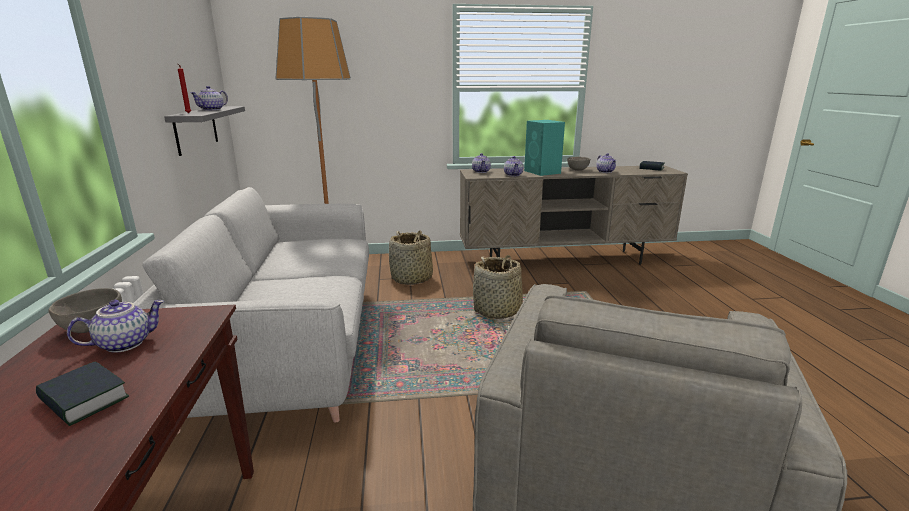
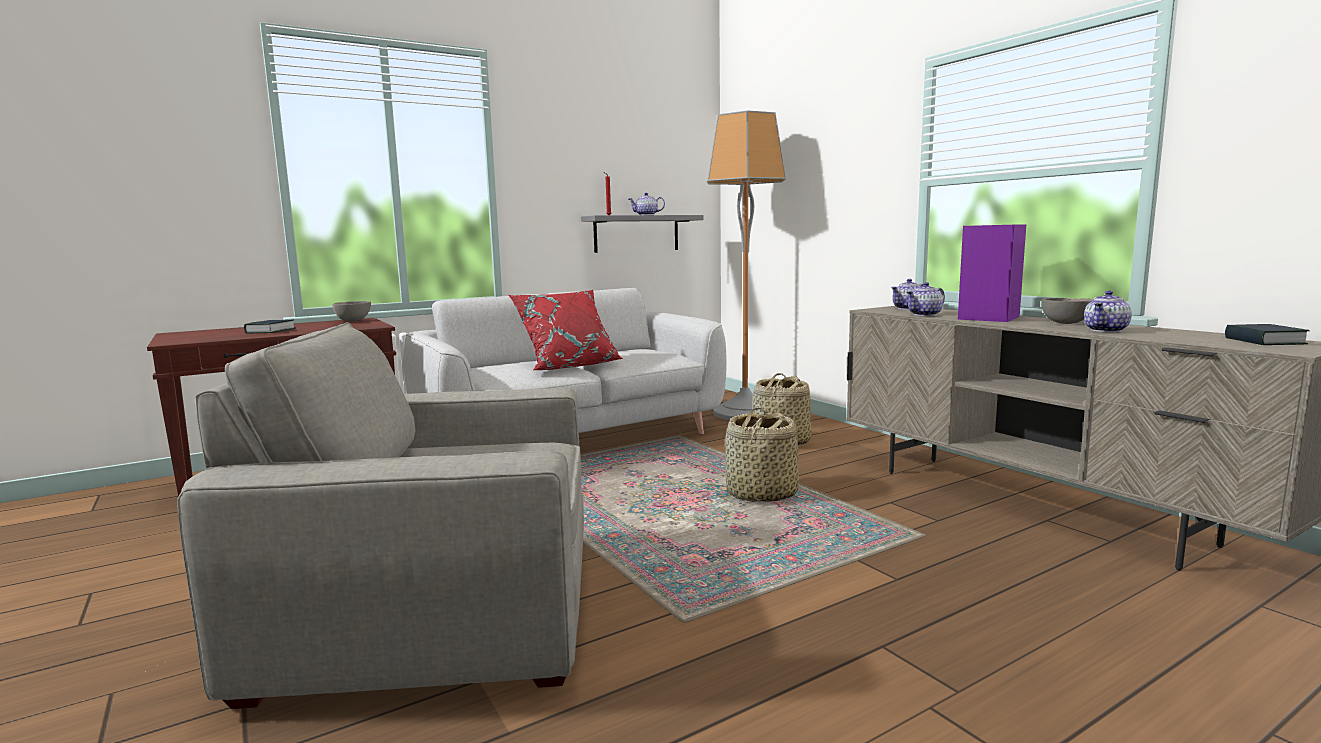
camera: 65 degrees right, 10 degrees down
(125, 343) = (333, 325): teapot -> none
(314, 278) = (568, 366): none -> red pillow
(542, 172) = (988, 318): turquoise speaker -> purple speaker

